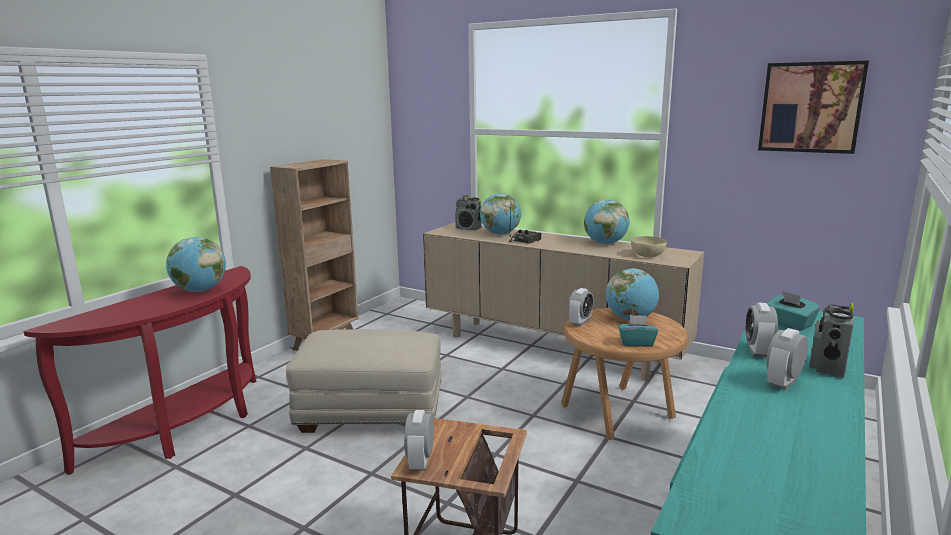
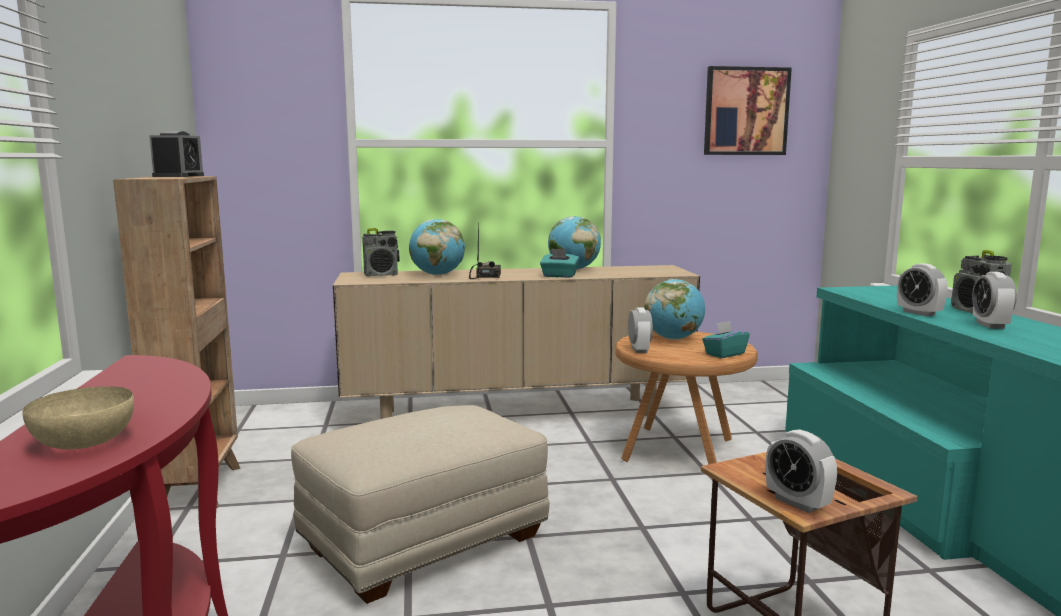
camera: 40 degrees left, 5 degrees down
(200, 291) = (150, 393): globe -> none
(320, 162) = (178, 176): none -> alarm clock
(648, 255) = (640, 272): beige bowl -> beige bowl (85, 442)
(789, 324) = (879, 295): turquoise tissue box -> turquoise tissue box (559, 276)

